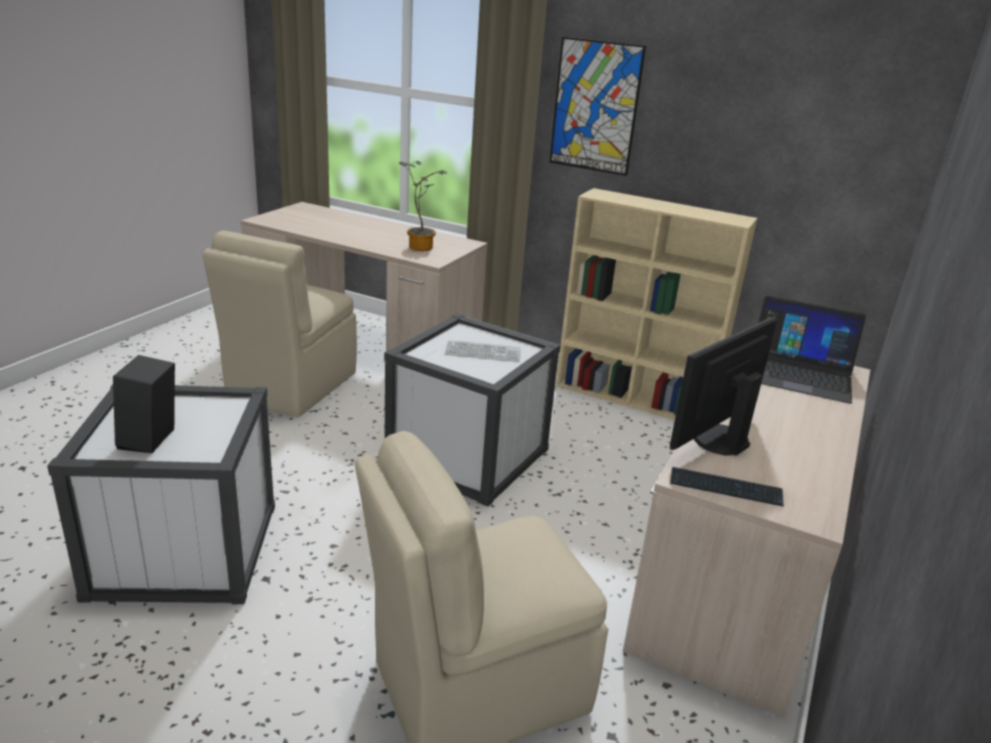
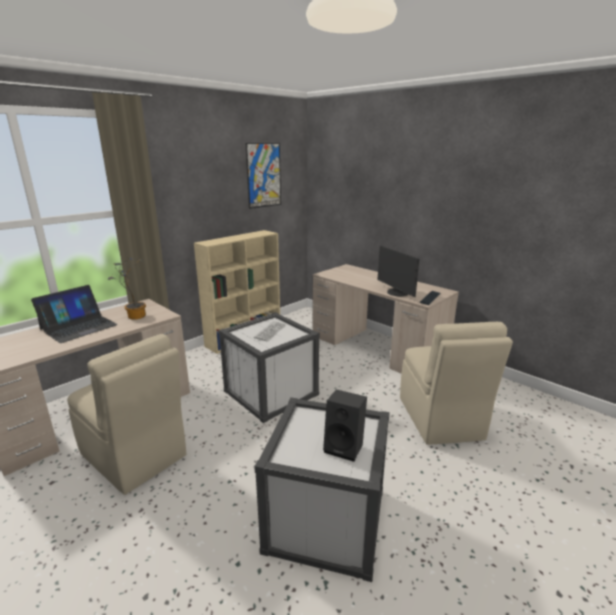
camera: 70 degrees left, 5 degrees down
(595, 107) = (181, 198): picture -> picture (264, 175)
(799, 373) = (347, 272): laptop -> laptop (78, 327)

